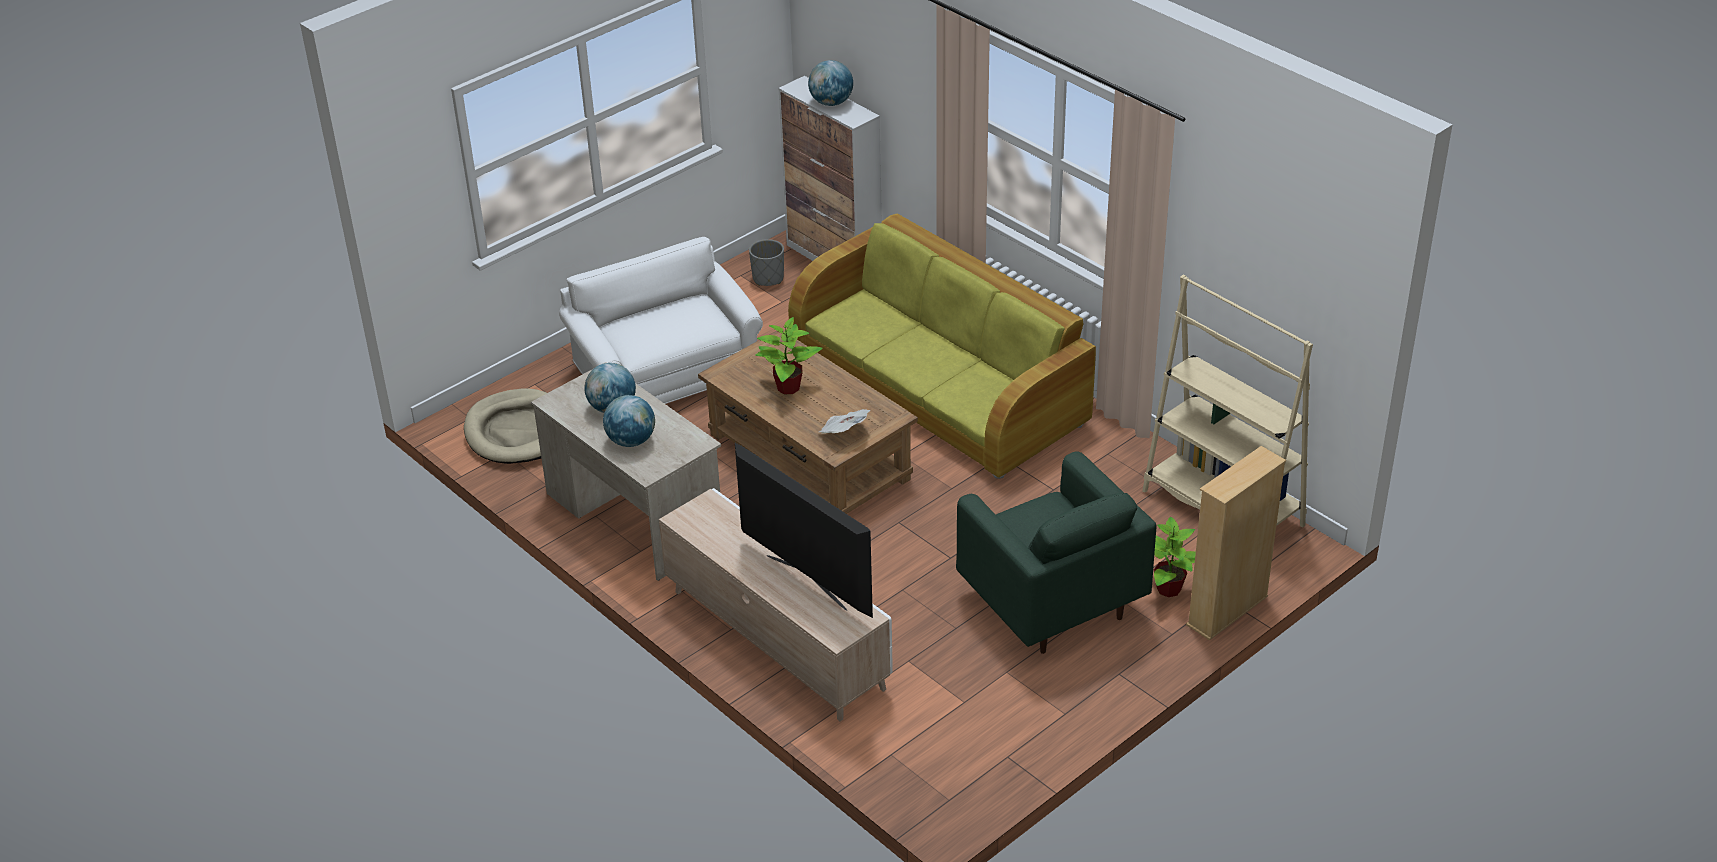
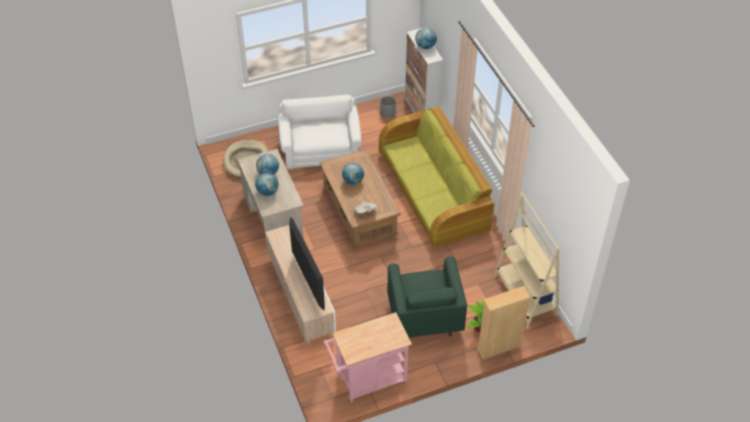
camera: 20 degrees right, 10 degrees up
(787, 388) = (353, 181): potted plant -> globe
(1003, 748) = (367, 381): none -> pink cart

